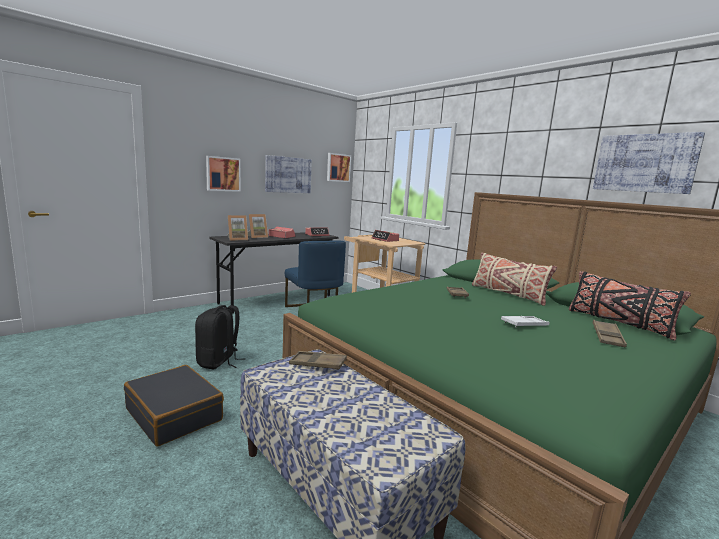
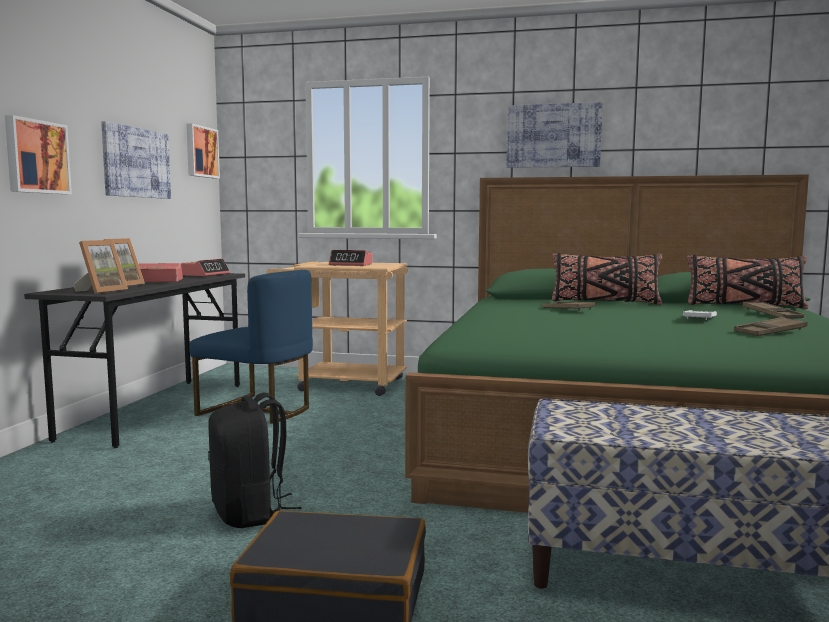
camera: 35 degrees left, 5 degrees down
(318, 364) = (587, 409): brown tray -> brown tray (770, 332)
(508, 294) = (604, 302): beige pillow -> black pillow
(644, 163) = (692, 129): picture -> picture (553, 136)

